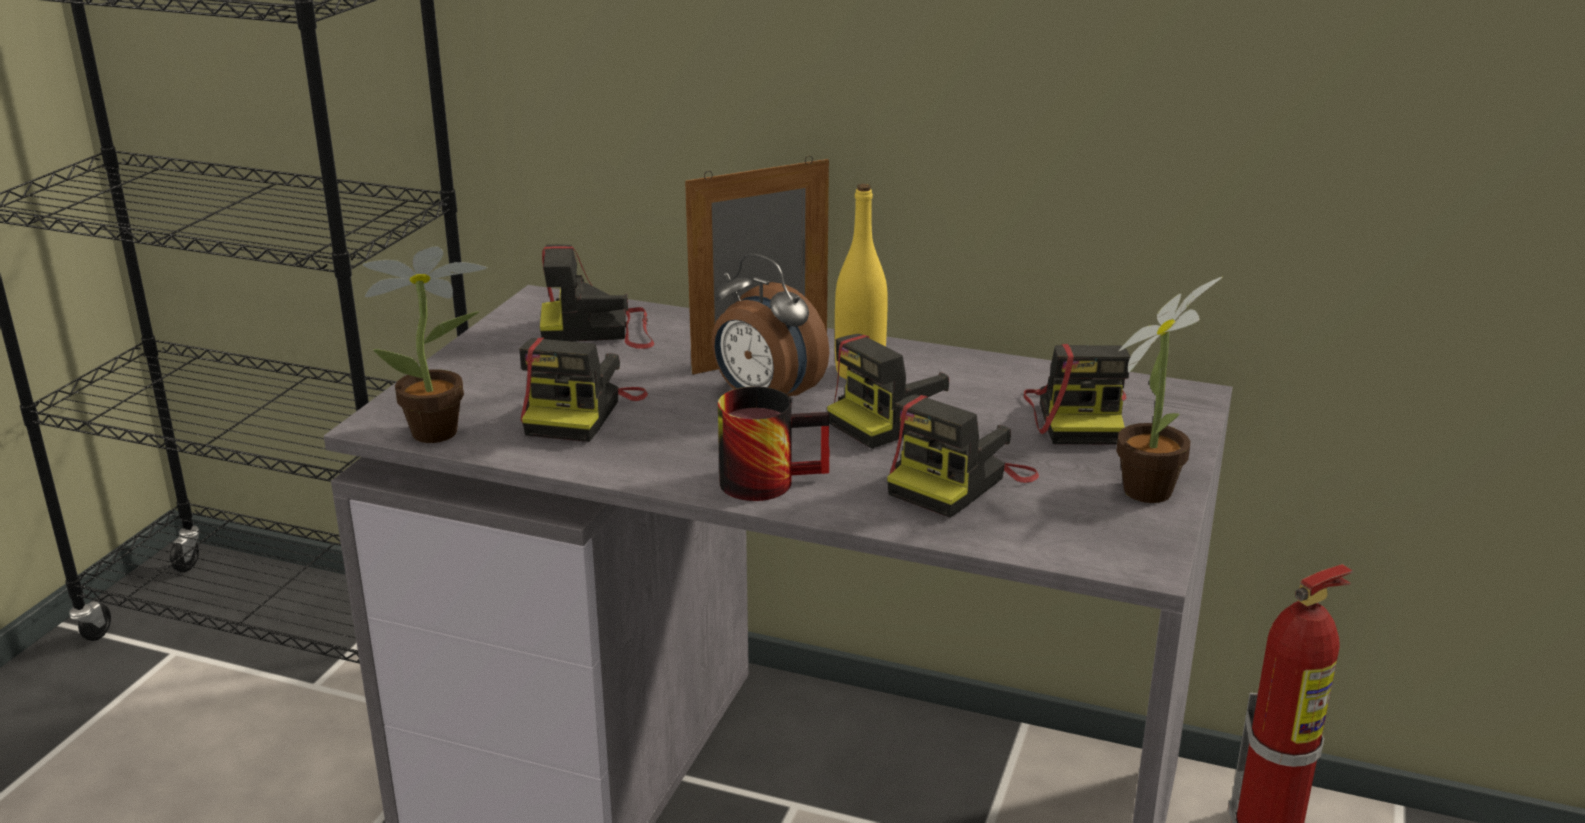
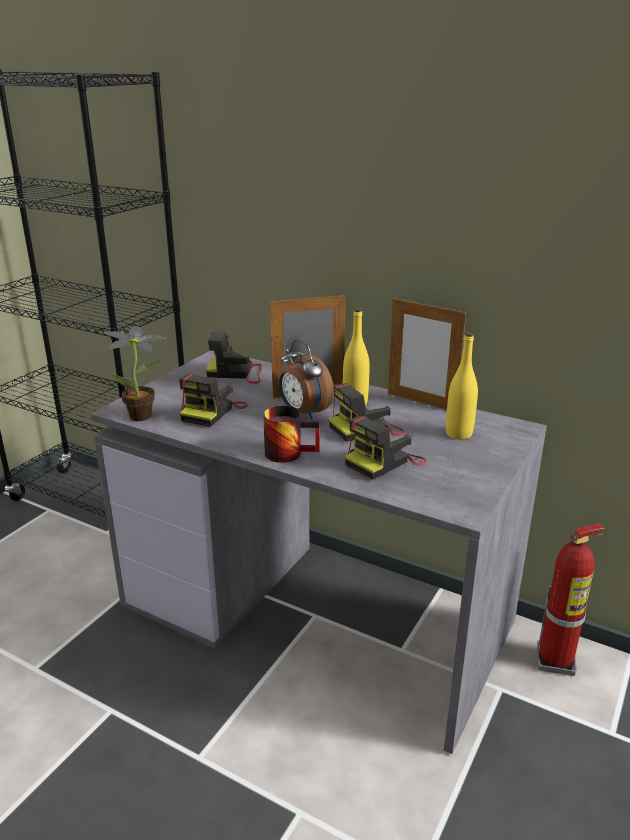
camera: 10 degrees right, 0 degrees up
(985, 360) = (421, 402): none -> picture frame
(1079, 416) = (459, 434): camera -> yellow bottle
(1150, 487) = (483, 473): potted plant -> none

